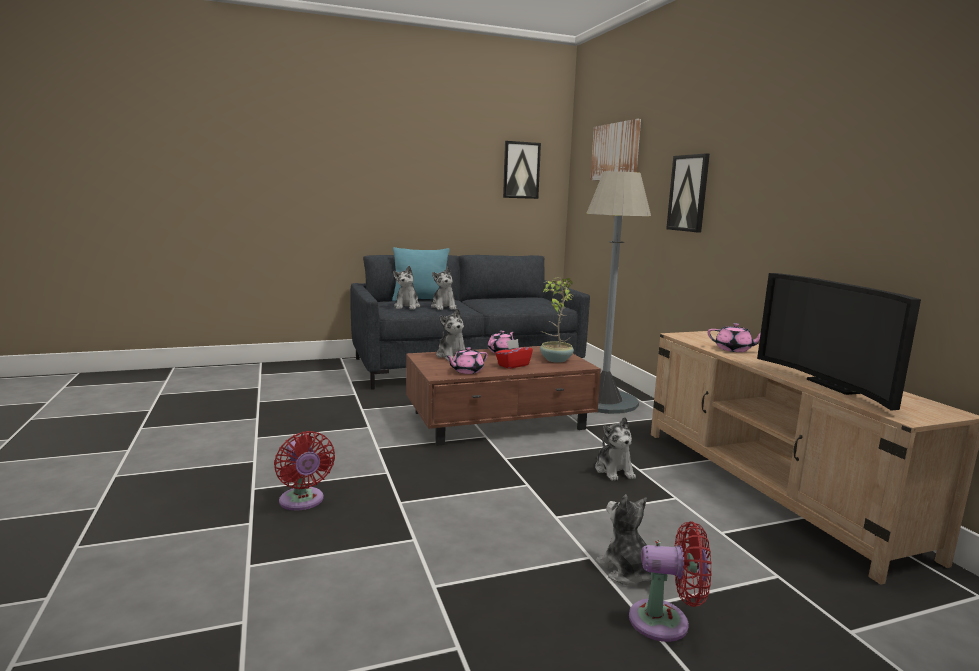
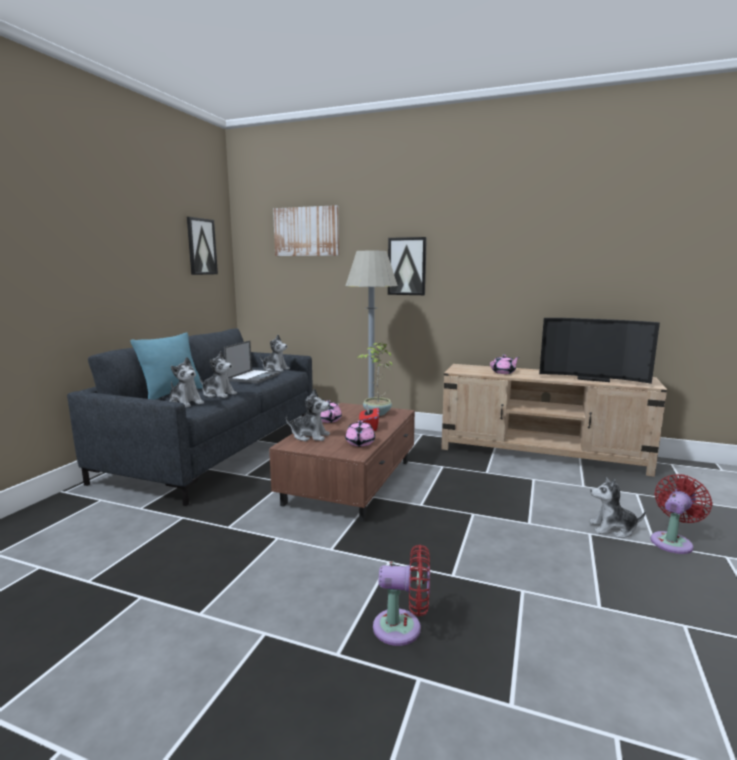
camera: 50 degrees left, 0 degrees up
(509, 303) = (254, 377): none -> laptop
(614, 470) = (480, 479): plush toy -> plush toy (275, 369)

